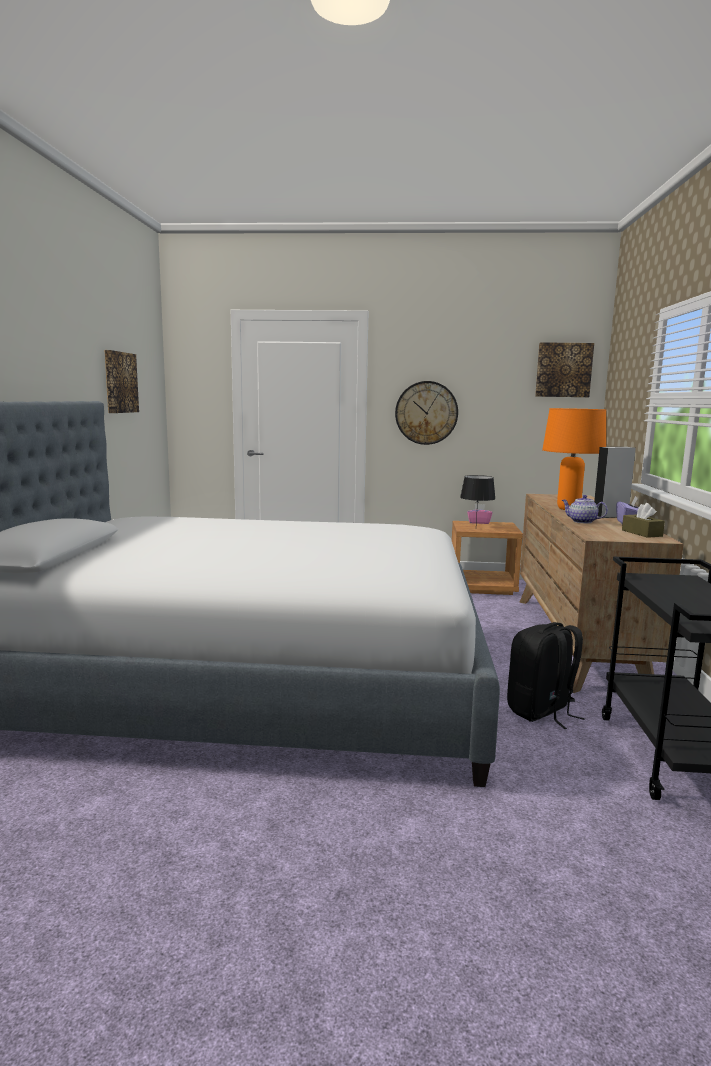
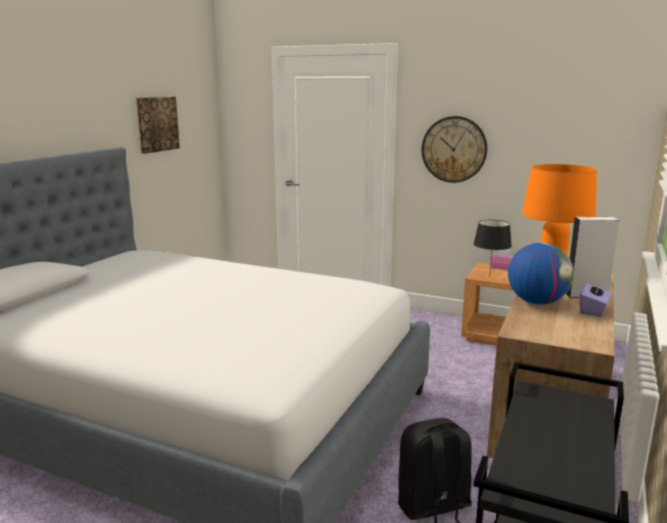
camera: 20 degrees right, 5 degrees up
(563, 370) = (610, 104): picture -> none
(581, 521) = (536, 302): teapot -> globe
(641, 533) = (584, 330): brown tissue box -> none

